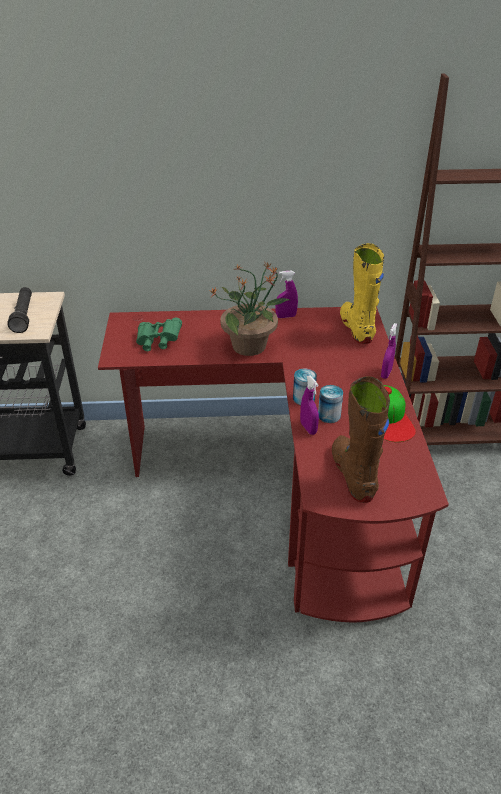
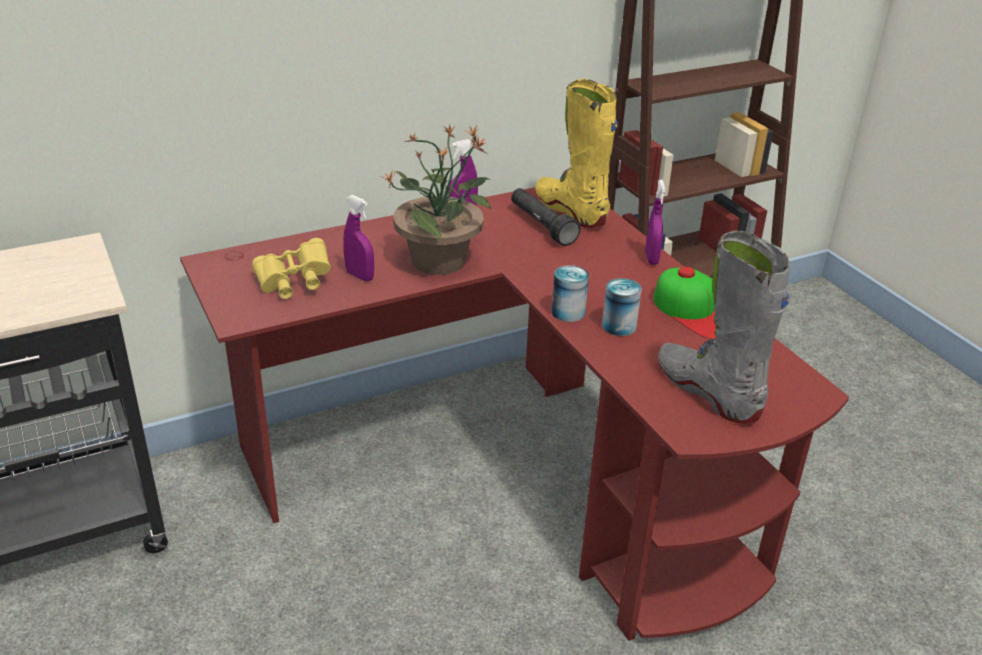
camera: 25 degrees left, 5 degrees down
(23, 316) = (53, 280): black flashlight -> black flashlight (541, 226)
(158, 342) = (294, 283): green binoculars -> yellow binoculars
(308, 428) = (604, 349): purple spray bottle -> purple spray bottle (359, 276)
(353, 474) = (708, 392): brown boot -> grey boot

